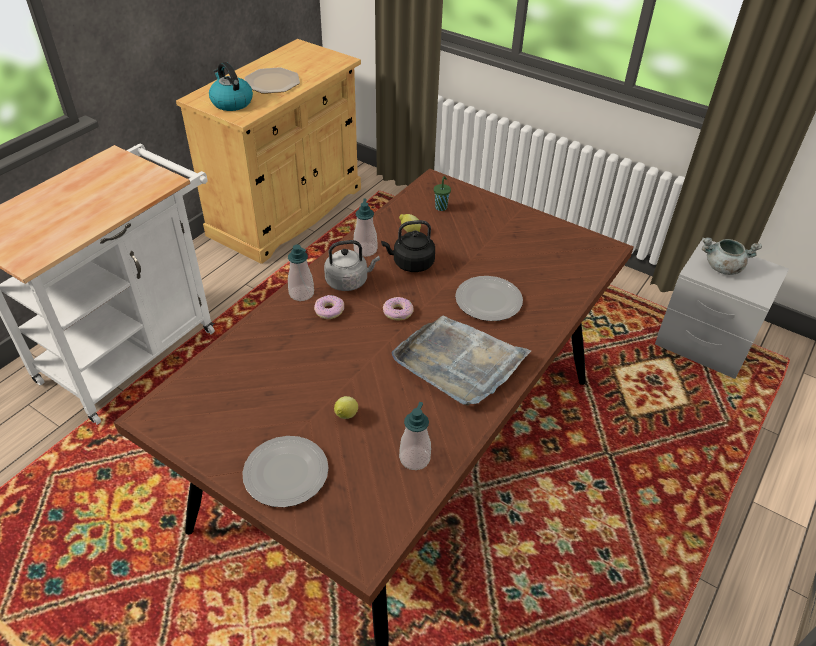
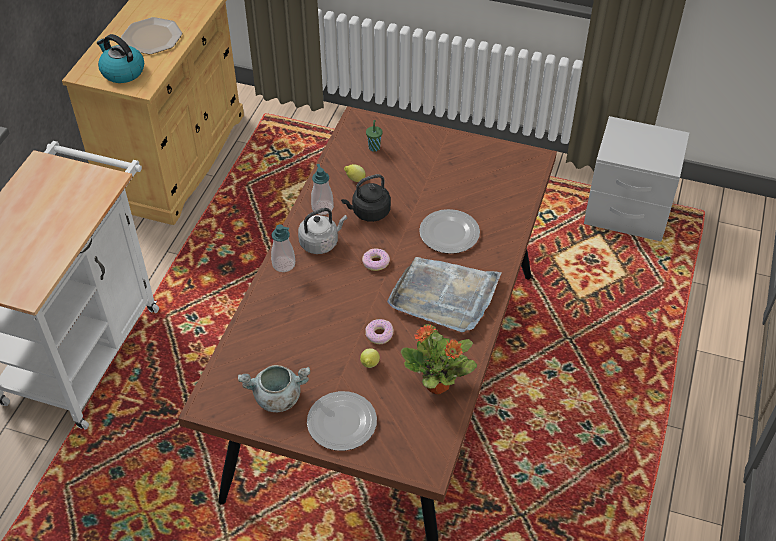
camera: 15 degrees left, 5 degrees up
(329, 311) = (315, 275): donut -> donut (379, 334)
(414, 458) = (438, 385): soap dispenser -> potted plant
(722, 268) = (632, 144): grey cooking pot -> grey cooking pot (277, 398)

